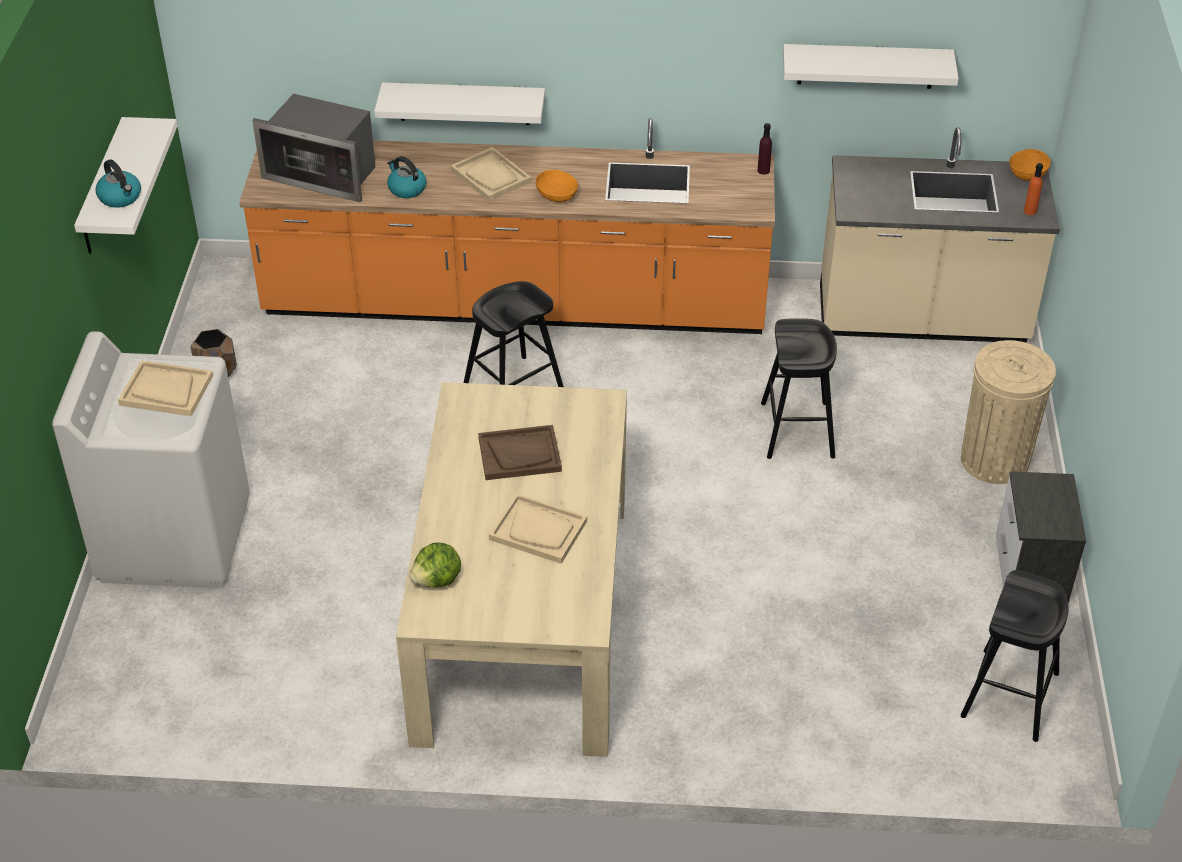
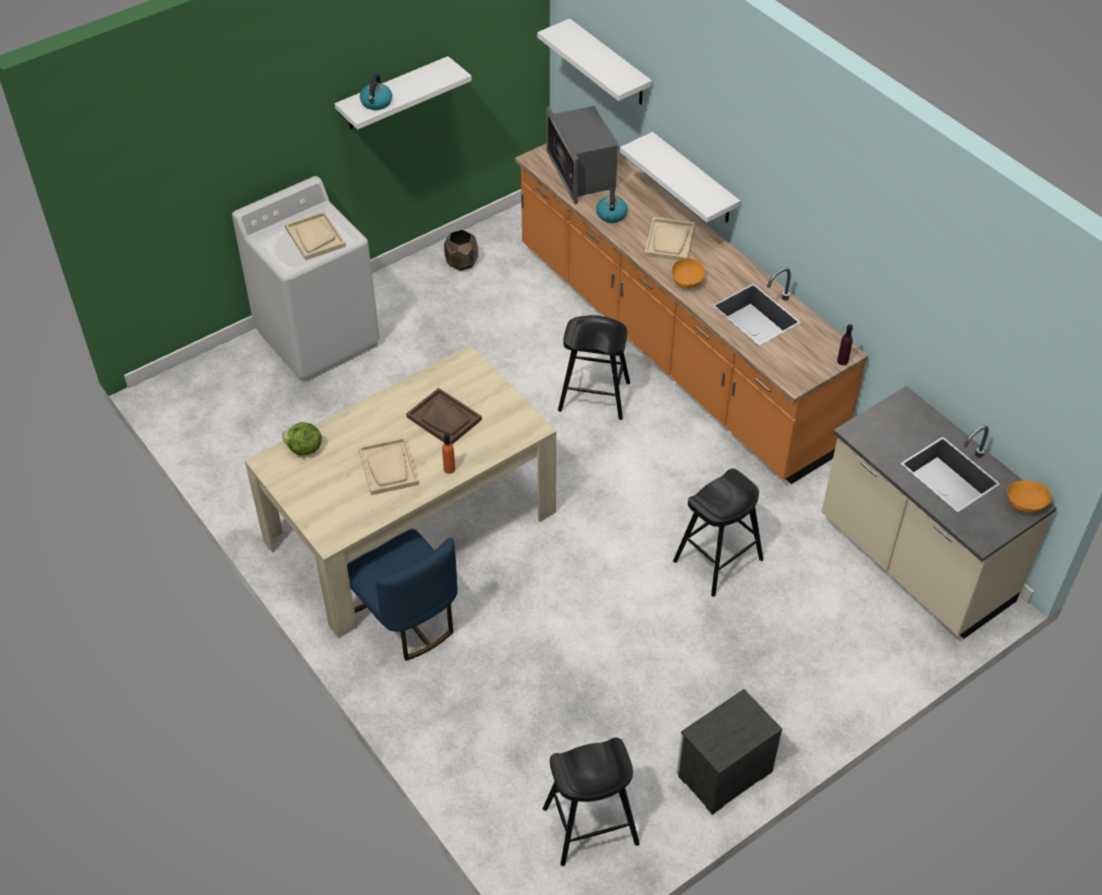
camera: 50 degrees right, 5 degrees up
(639, 688) = (406, 619): none -> blue chair
(866, 66) = (943, 329): white shelf -> white shelf (609, 63)
(994, 460) = (813, 689): beige trash can -> none
(1030, 211) = (982, 529): orange bottle -> orange bottle (449, 469)

